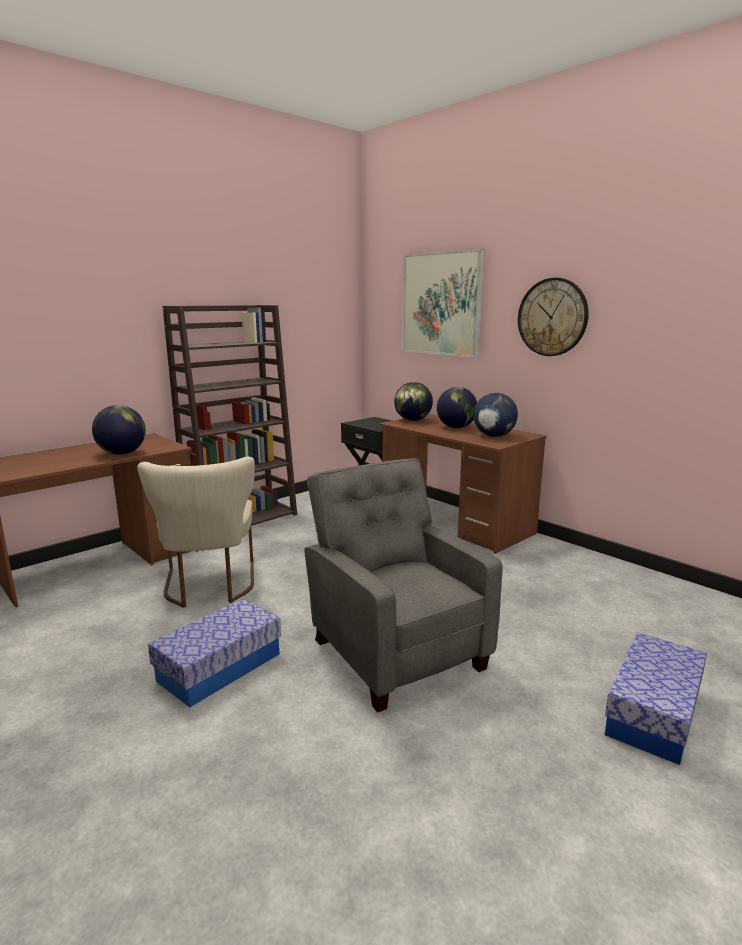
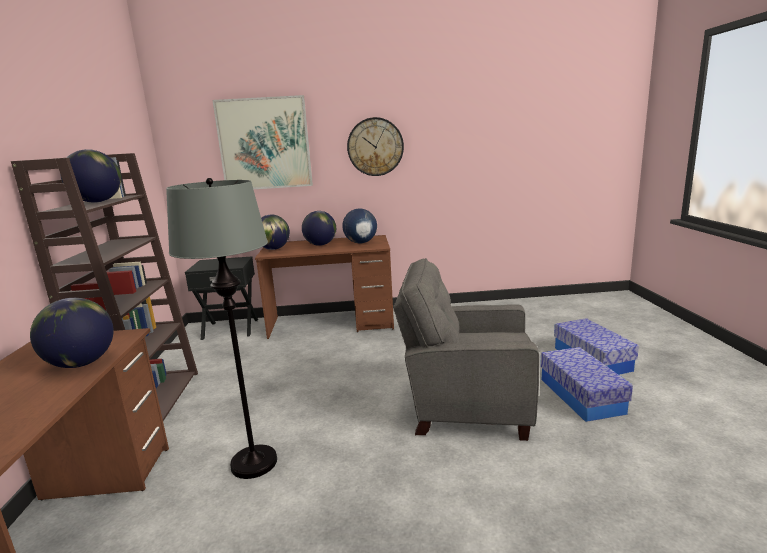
camera: 50 degrees left, 0 degrees up
(209, 587) = (254, 463): beige chair -> grey floor lamp
(220, 667) = (401, 497): storage box -> storage box (581, 396)
(228, 343) = (97, 202): none -> globe

